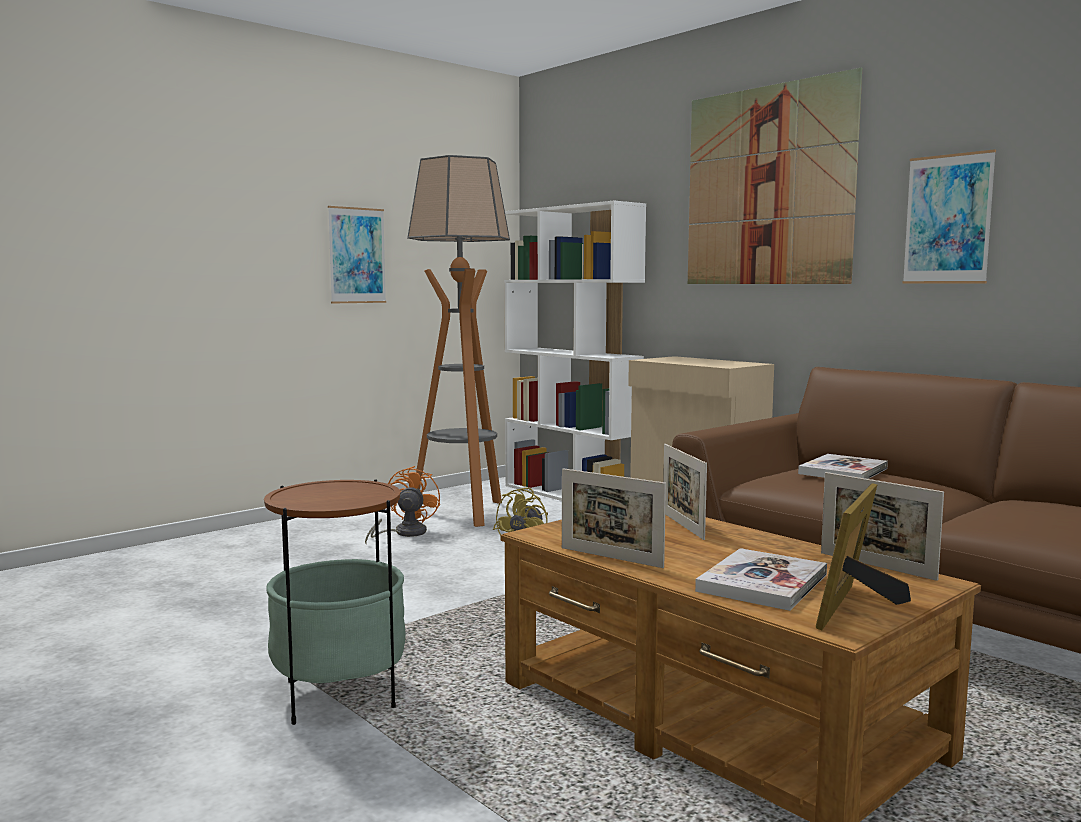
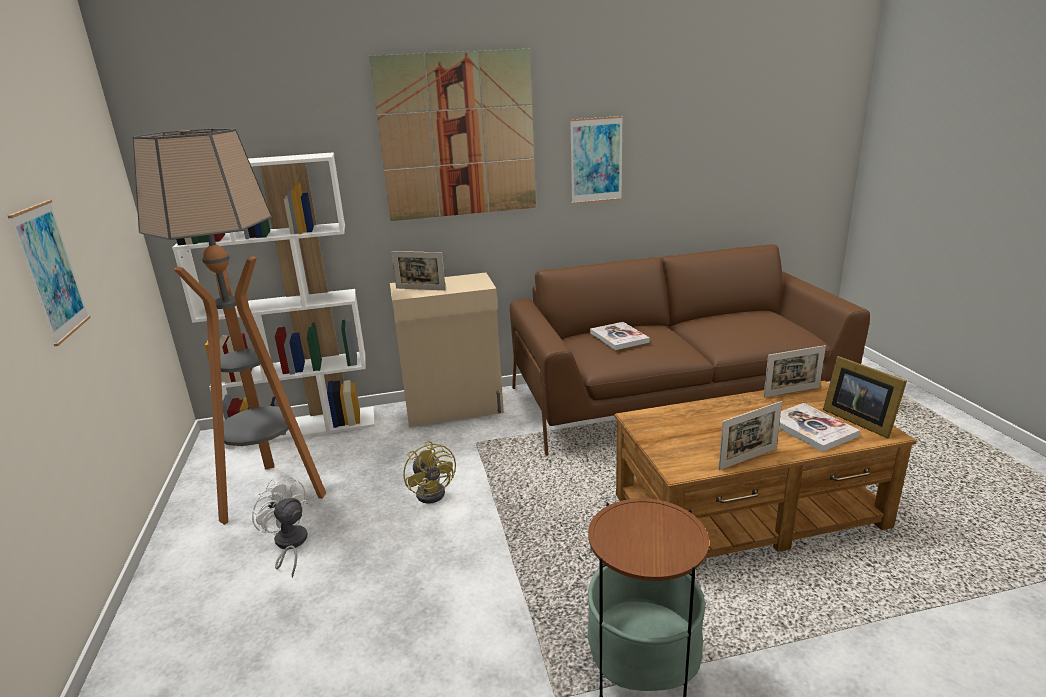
camera: 60 degrees left, 15 degrees up
(404, 533) = (289, 545): orange fan -> white fan
(682, 525) = (688, 417): picture frame -> picture frame (420, 289)

